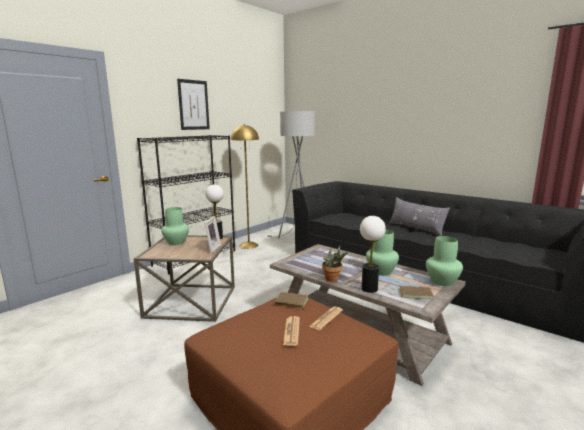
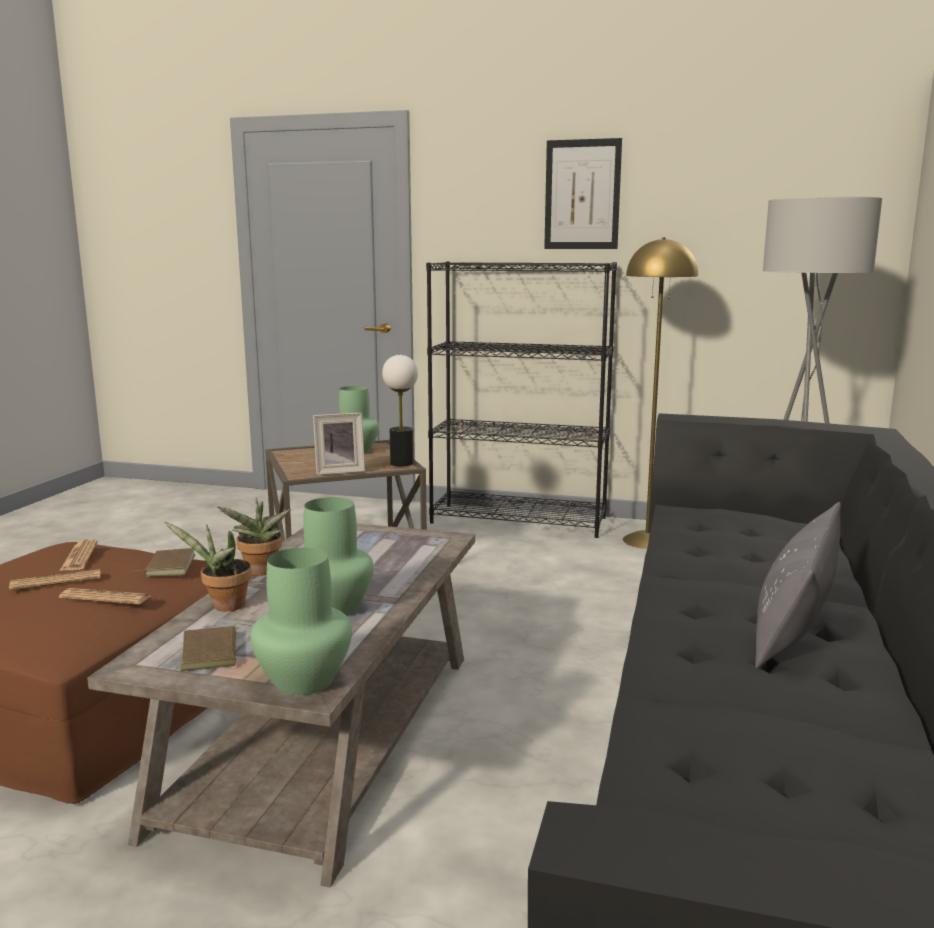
camera: 65 degrees right, 0 degrees up
(254, 324) = (79, 556): none -> newspaper
(369, 289) = (224, 606): table lamp -> potted plant

